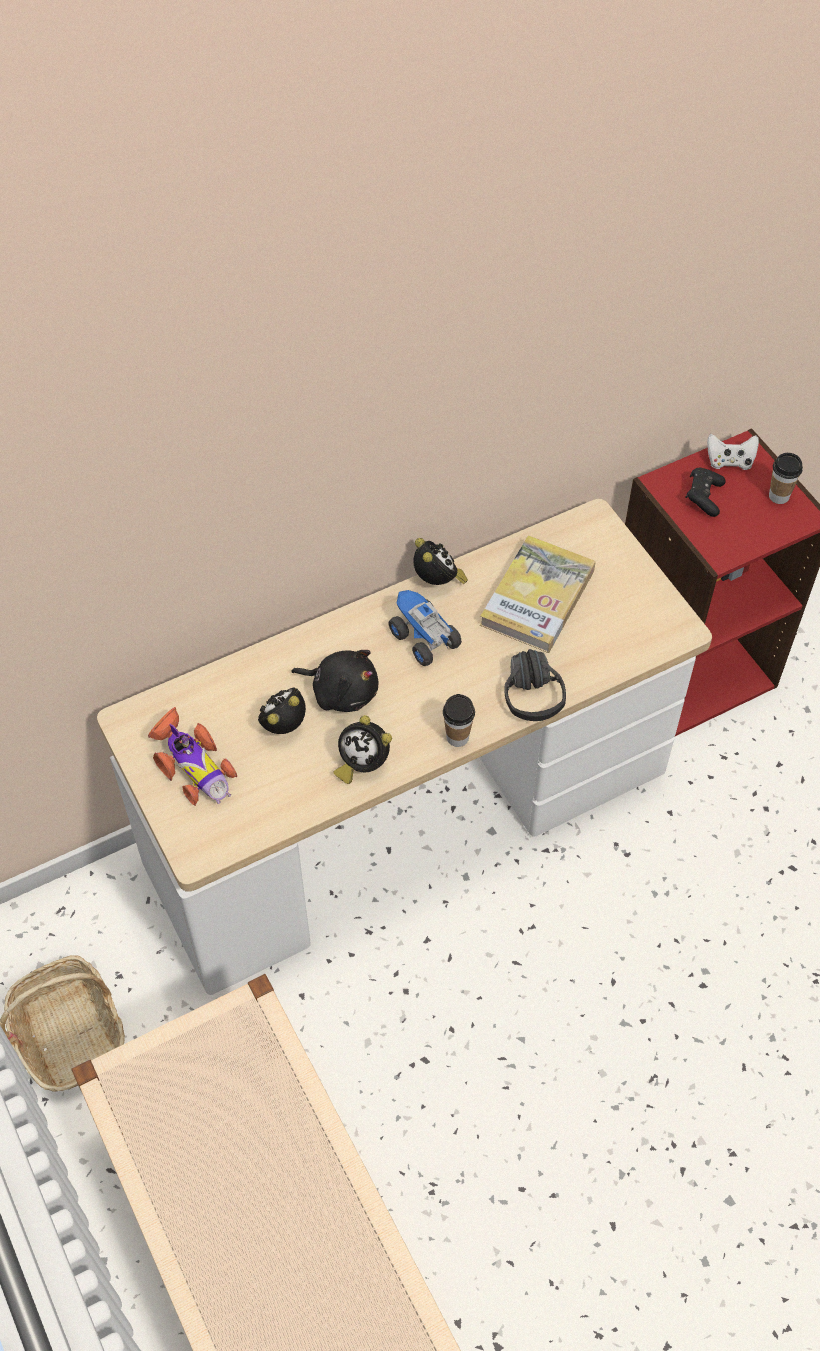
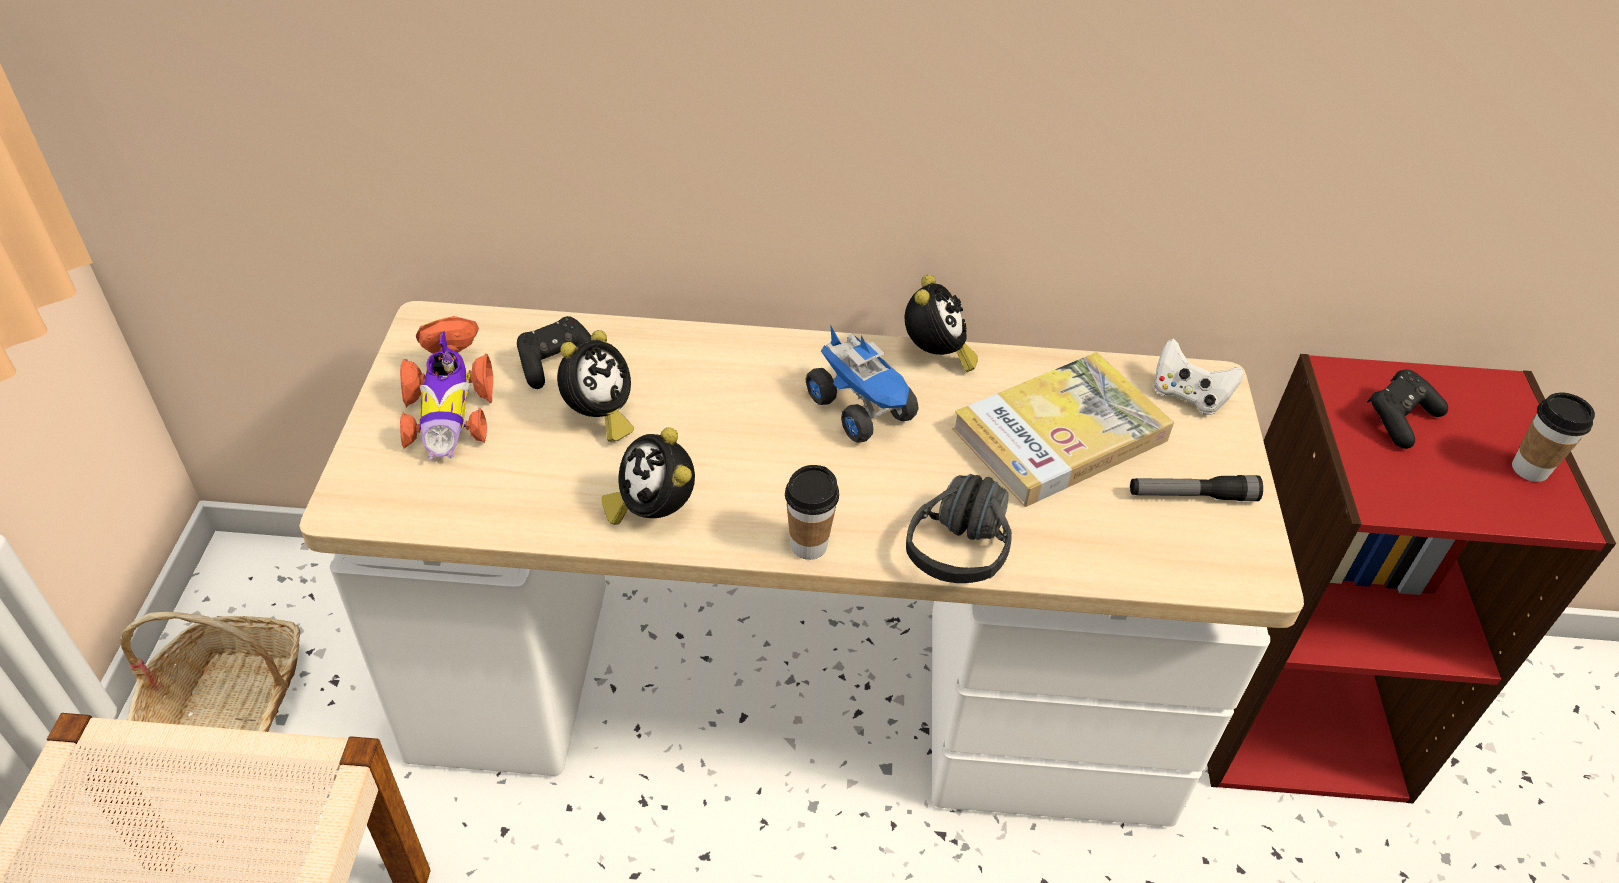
camera: 30 degrees right, 10 degrees down
(229, 704) = (558, 363): none -> black game controller
(284, 725) = (598, 417): alarm clock -> alarm clock turned 135 degrees clockwise
(341, 691) = (704, 416): black plush toy -> none
(423, 639) = (862, 409): toy truck -> toy truck turned 150 degrees clockwise
(625, 599) = (1192, 496): none -> flashlight
(729, 461) = (1469, 395): white game controller -> white game controller (1188, 395)

